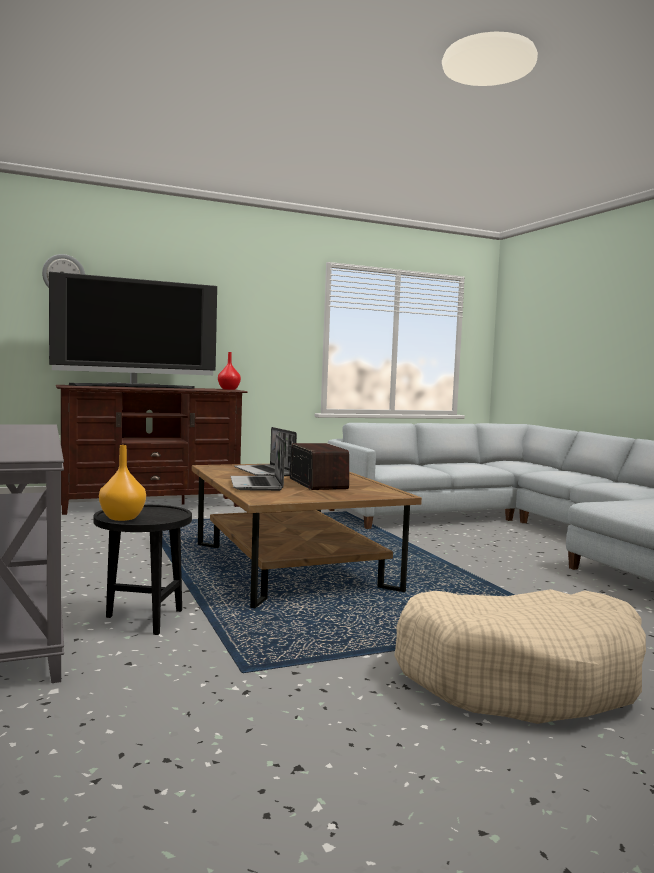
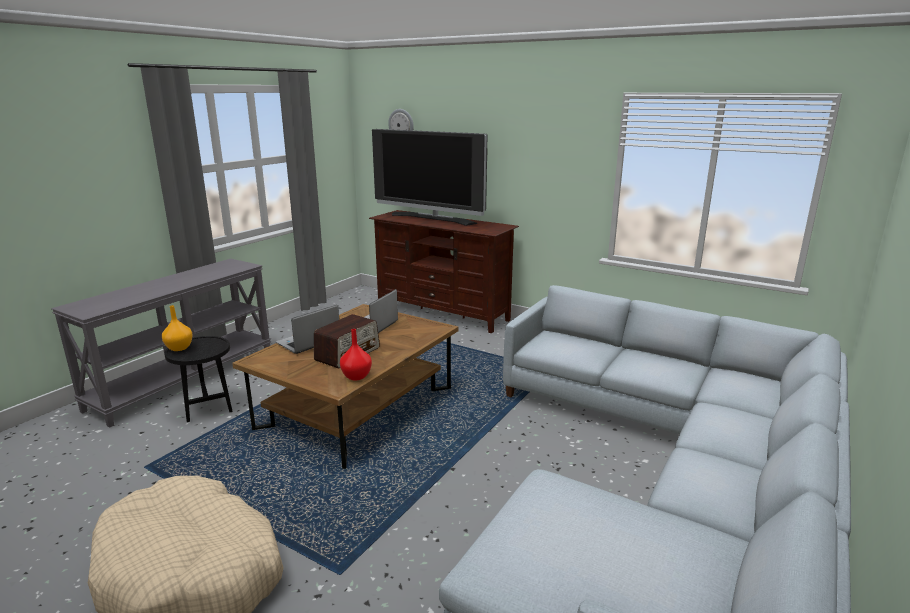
camera: 55 degrees right, 15 degrees up
(229, 389) = (500, 228): red vase -> red vase (357, 376)

